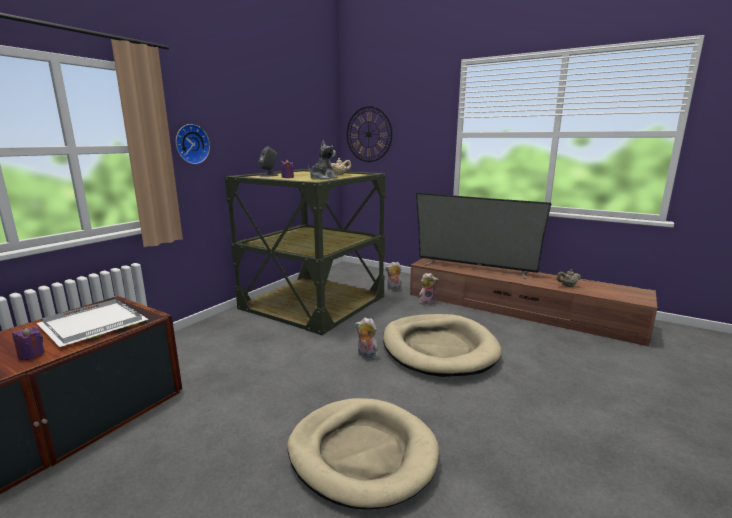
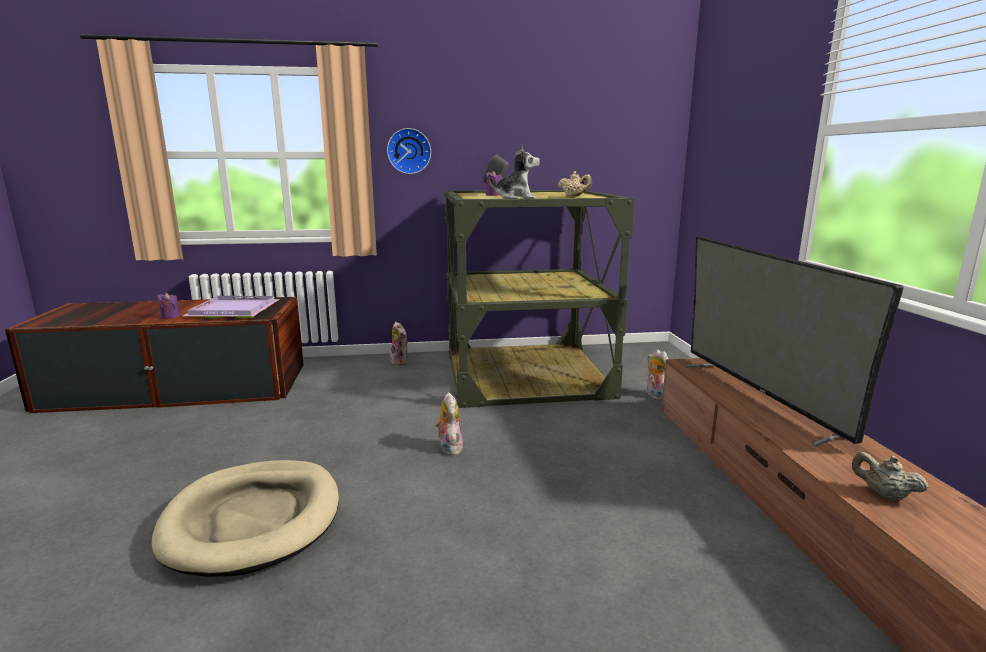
camera: 50 degrees right, 0 degrees up
(96, 324) = (234, 310): white tray -> purple tray
(368, 134) = (713, 137): wall clock -> none
(427, 302) = (664, 429): plush toy -> plush toy (401, 362)
(438, 348) = (539, 485): beige dog bed -> none

